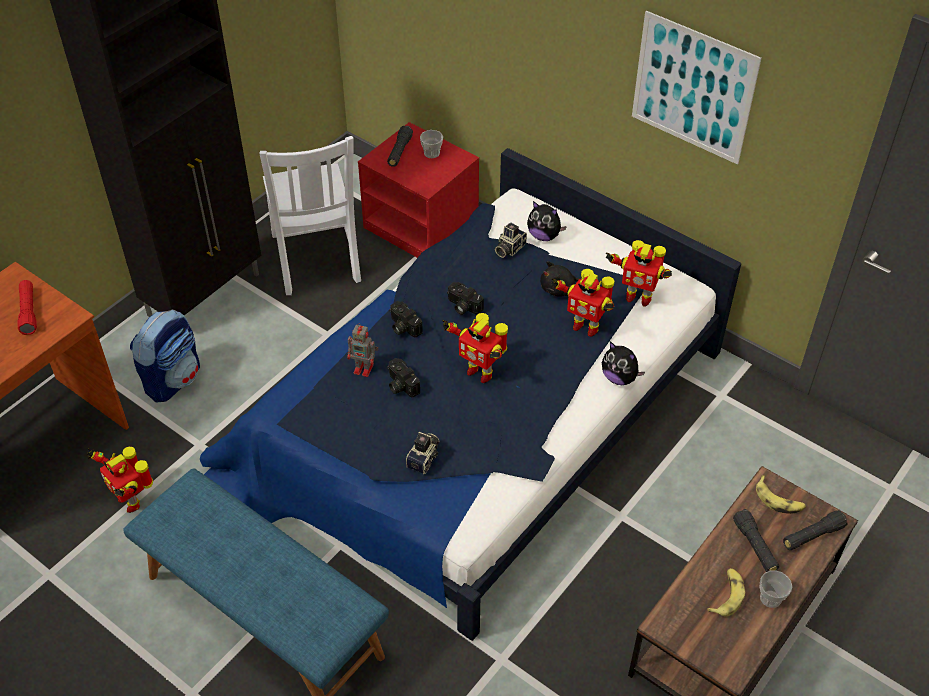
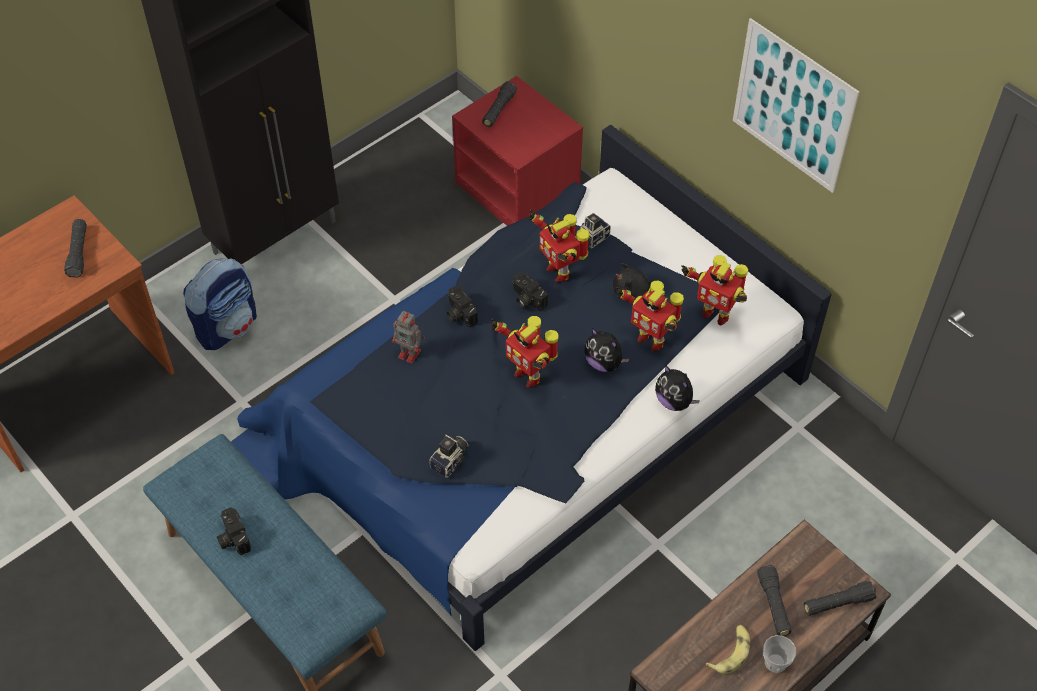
camera: 10 degrees right, 5 degrees up
(28, 312) = (78, 253): red flashlight -> black flashlight
(131, 500) = (164, 451): toy robot -> toy robot (559, 271)
(316, 260) = (398, 213): white chair -> none
(400, 385) = (442, 378): camera -> camera (232, 537)
(432, 153) = (533, 116): cup -> none
(544, 236) = (632, 229): plush toy -> plush toy (604, 363)
(779, 500) = (812, 559): banana -> none

